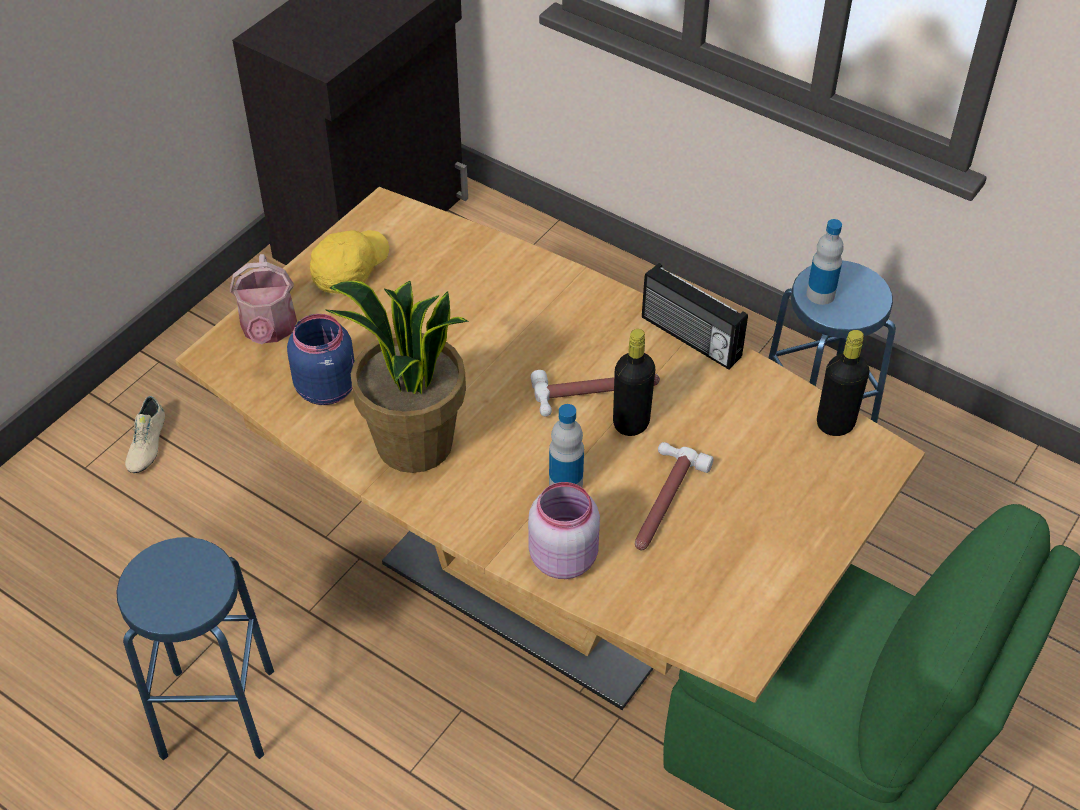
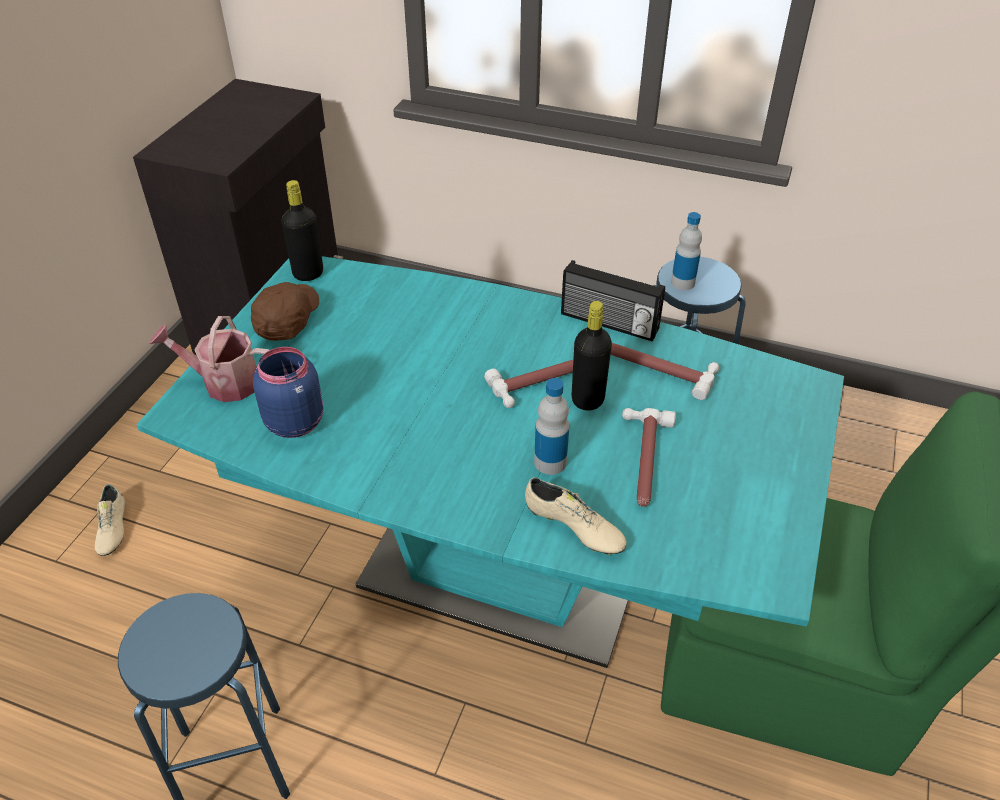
camera: 15 degrees left, 5 degrees down
(268, 330) = (224, 382): watering can -> watering can turned 120 degrees clockwise
(349, 268) = (287, 319): yellow cap -> brown cap
(413, 445) = (395, 456): potted plant -> none
(539, 585) = (499, 575): brown dining table -> turquoise dining table
(563, 556) = (574, 528): pink jar -> beige shoe
(720, 402) = (657, 368): none -> hammer
(835, 424) = (760, 367): black bottle -> black bottle (308, 273)

